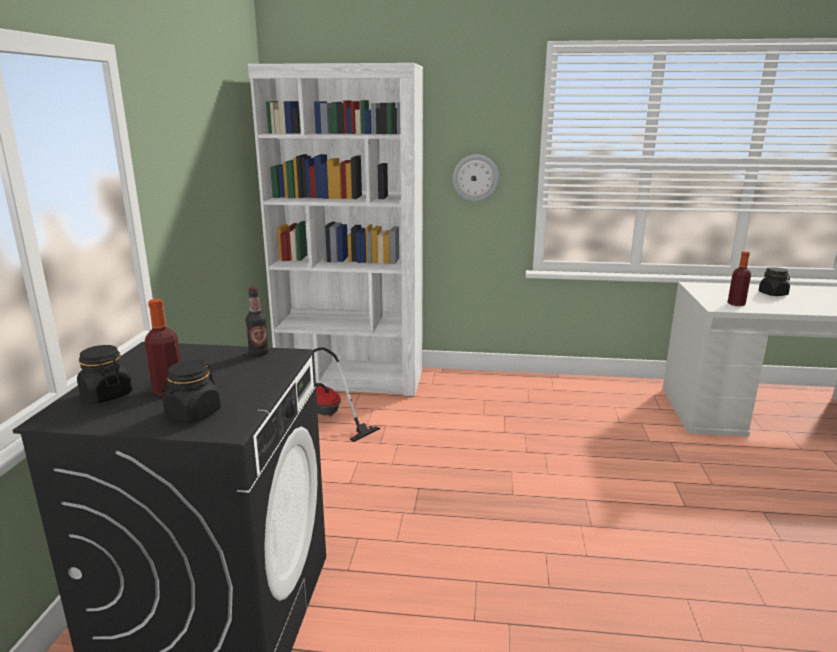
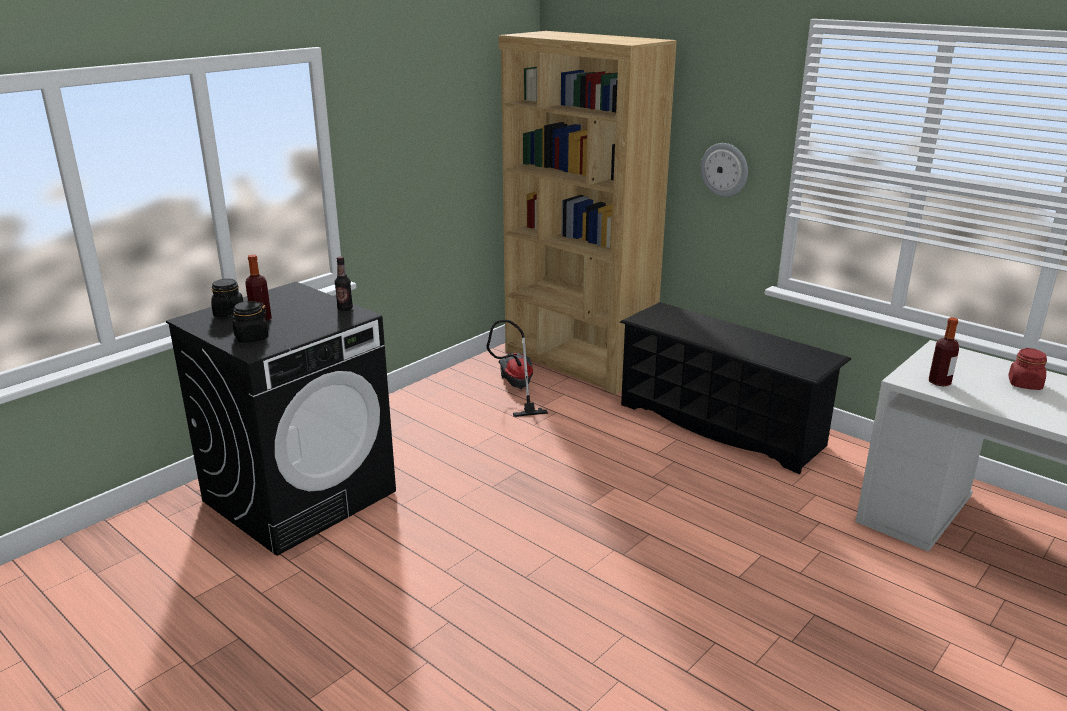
camera: 35 degrees right, 5 degrees up
(351, 379) = (577, 361): white bookcase -> brown bookcase
(519, 394) = (721, 425): none -> black shoe rack
(773, 294) = (1024, 384): black jar -> red jar

